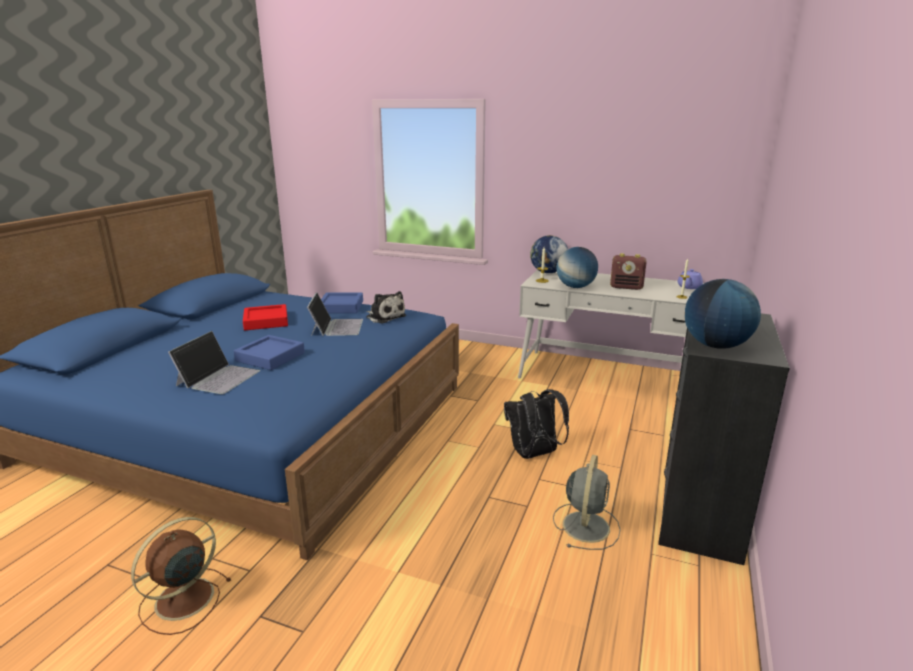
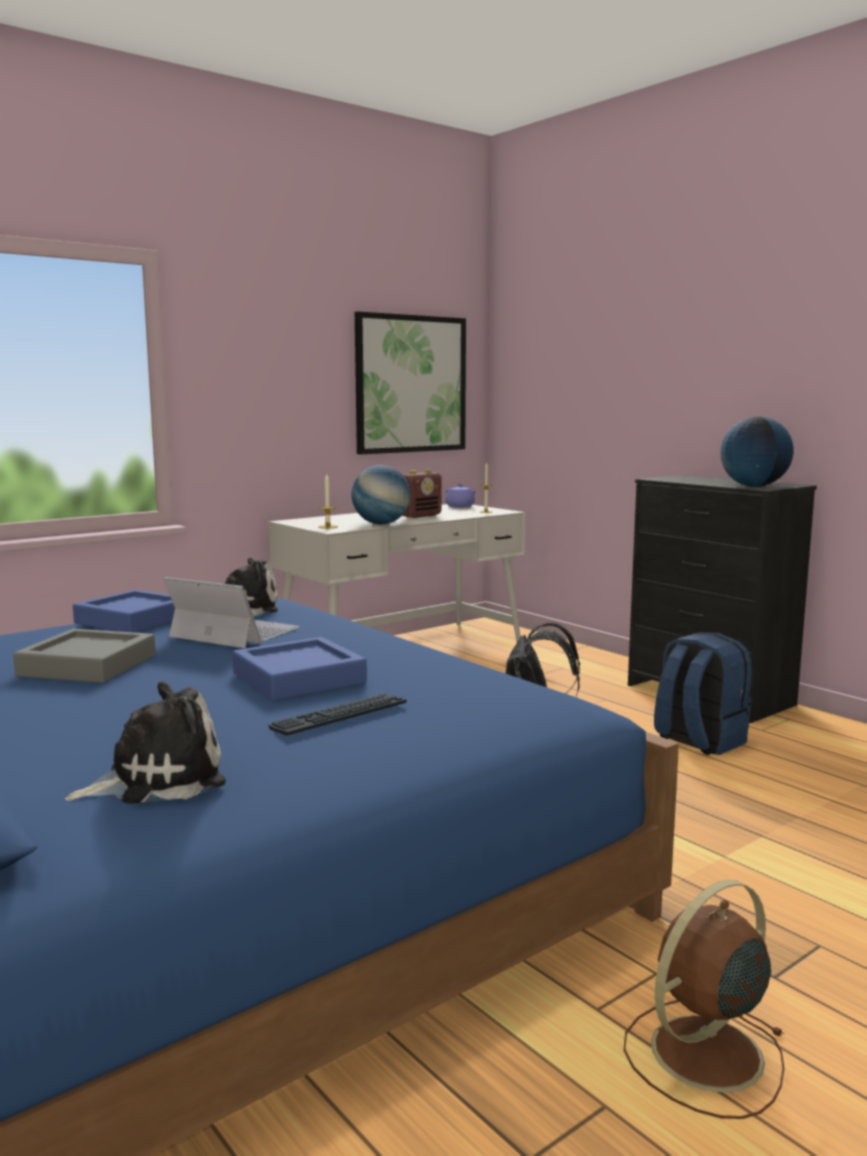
camera: 60 degrees left, 10 degrees down
(140, 369) = (157, 779): none -> plush toy
(182, 600) = (703, 1055): brown fan -> brown fan turned 75 degrees clockwise
(219, 377) = (339, 716): laptop -> keyboard
(266, 321) = (88, 665): red tray -> grey tray
(547, 272) = (300, 522): globe -> none
(586, 525) = (698, 741): grey fan -> blue backpack
(673, 185) = (410, 384): none -> picture

